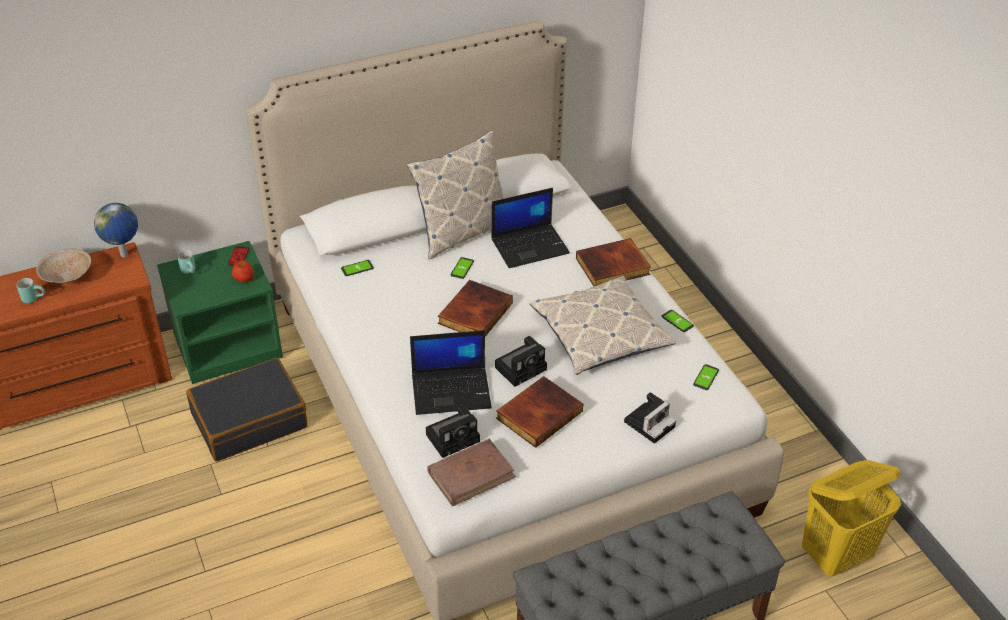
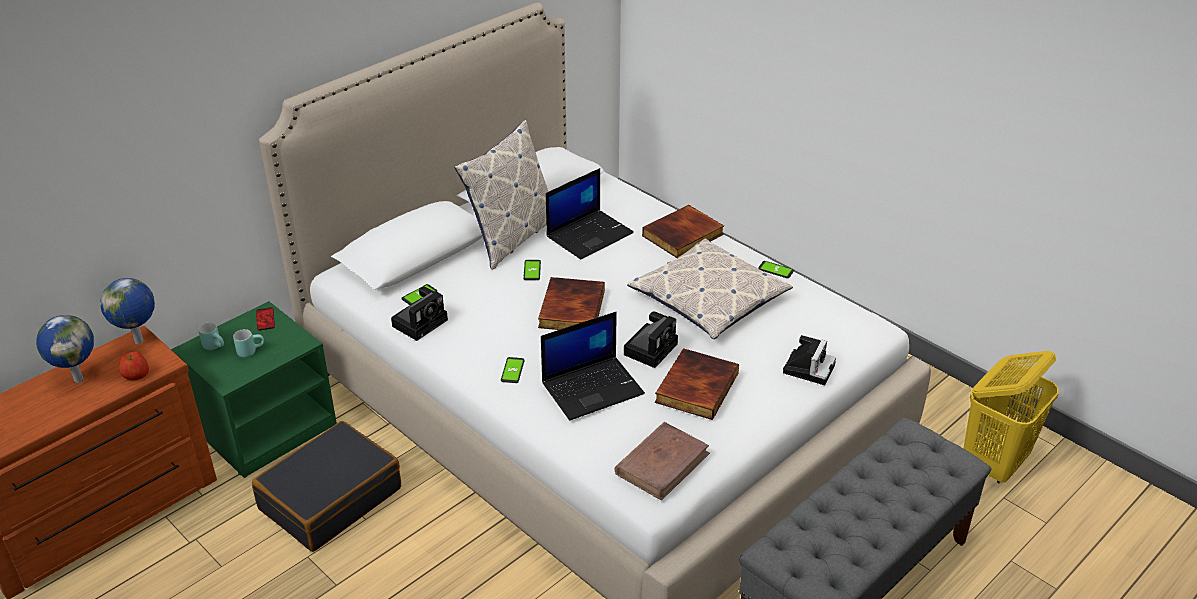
camera: 20 degrees left, 5 degrees down
(34, 298) = (48, 412): turquoise mug -> turquoise mug (251, 351)
(67, 276) = (78, 379): beige bowl -> globe
(244, 278) = (283, 339): apple -> apple (136, 375)
(454, 437) = (622, 431): camera -> camera (421, 322)
(705, 377) = (834, 313): phone -> phone (512, 370)

